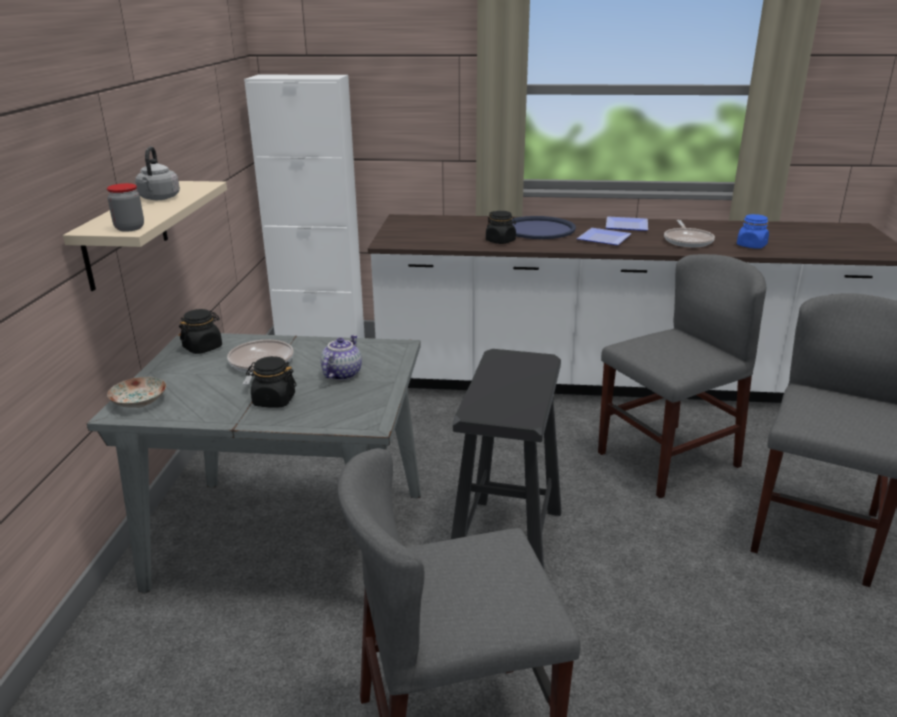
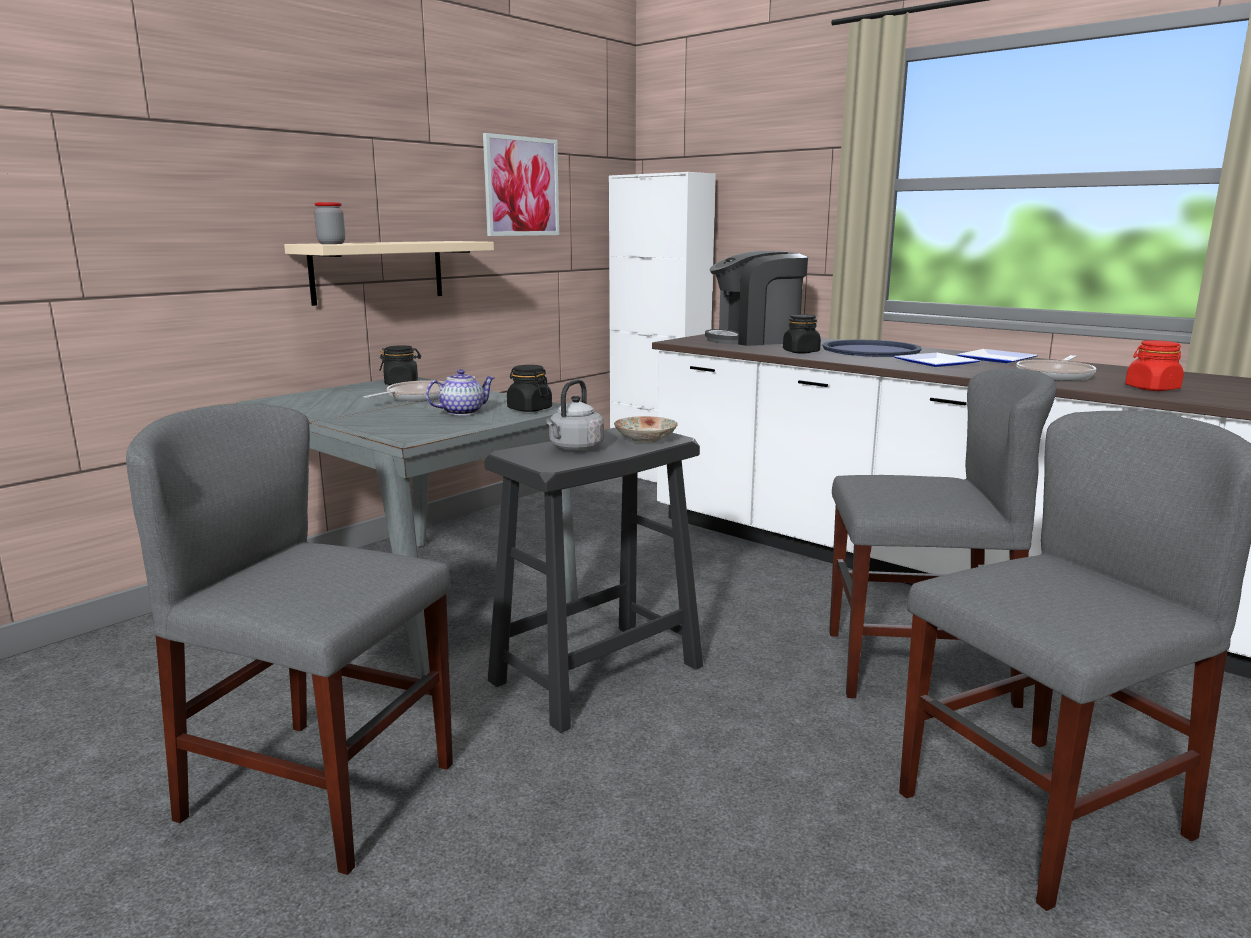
camera: 35 degrees right, 10 degrees down
(138, 402) = (290, 399): plate -> plate (644, 439)
(159, 198) = (410, 241): grey kettle -> grey kettle (574, 448)
(195, 108) = (521, 186): none -> picture
(274, 400) = (374, 415): black jar -> black jar (529, 409)
(437, 228) = (755, 339): none -> coffee machine
(751, 245) = (1151, 389): blue jar -> red jar

